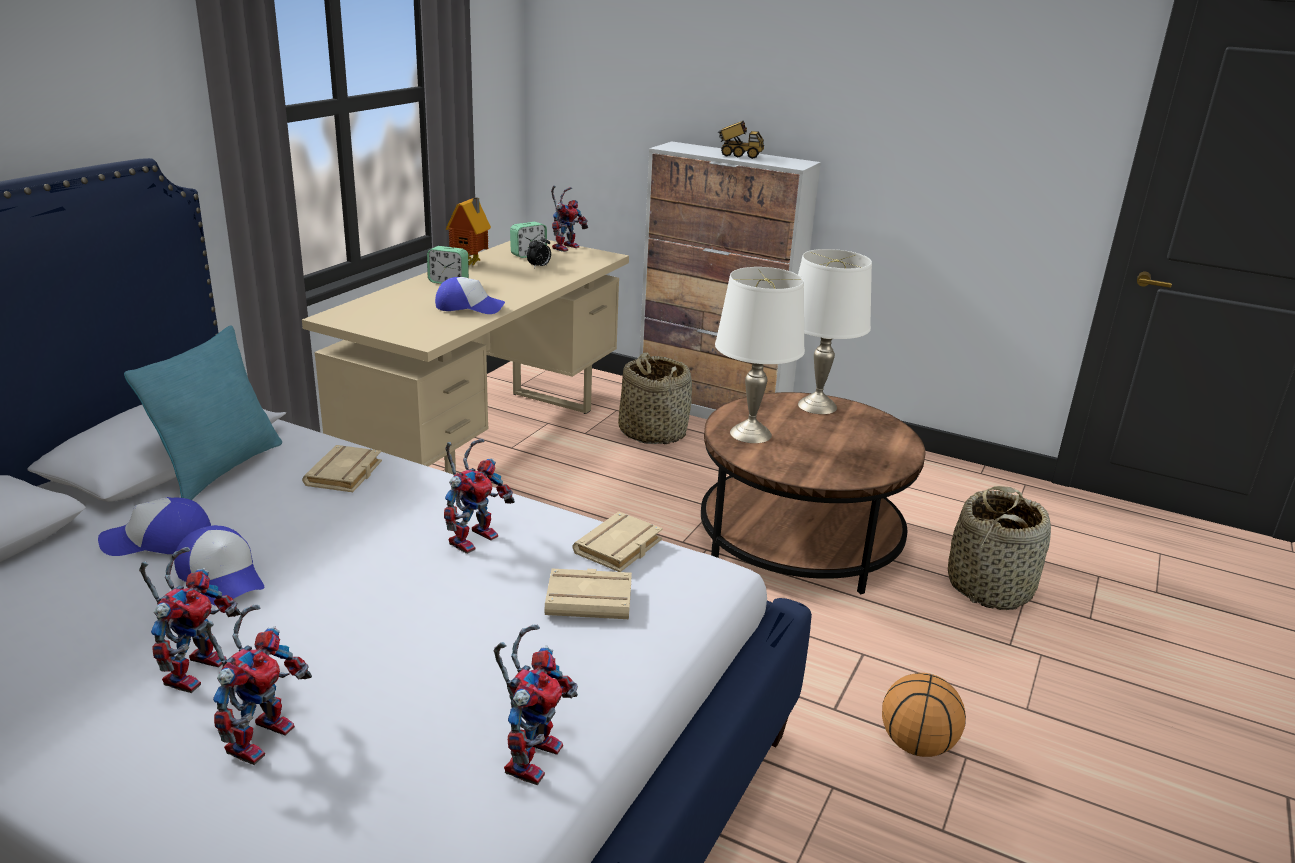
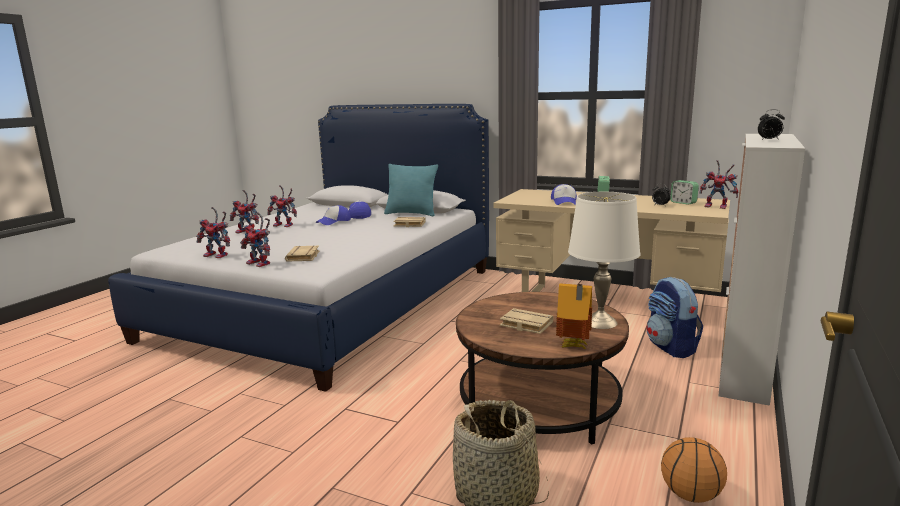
camera: 90 degrees right, 10 degrees down
(471, 264) = (644, 197): toy house -> toy house (573, 347)
(474, 537) = (357, 241): toy robot -> toy robot (261, 263)
(619, 549) = (343, 259): beige book -> beige book (524, 325)
(652, 432) = (671, 347): basket -> backpack
(739, 155) = (769, 140): toy truck -> alarm clock
(751, 433) = (531, 302): white table lamp -> none
(917, 745) = (308, 434): basketball -> basketball (691, 495)

